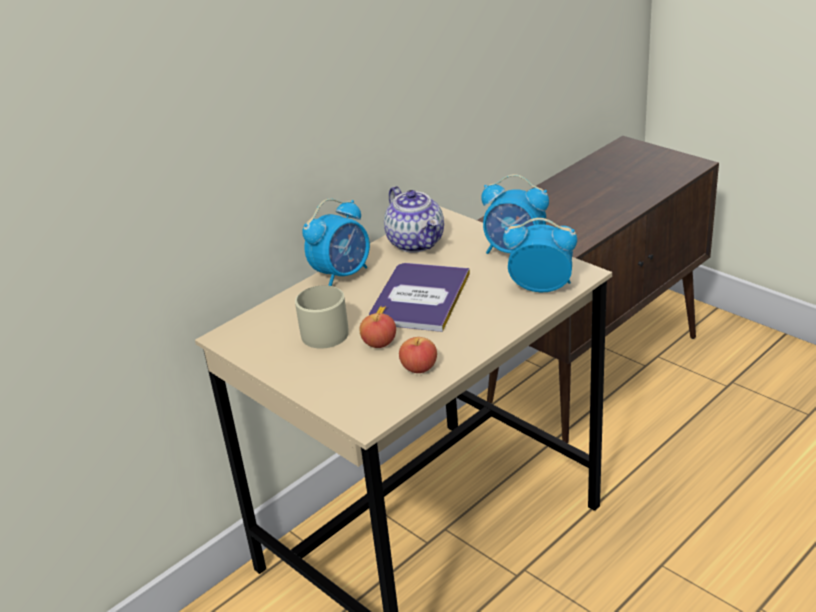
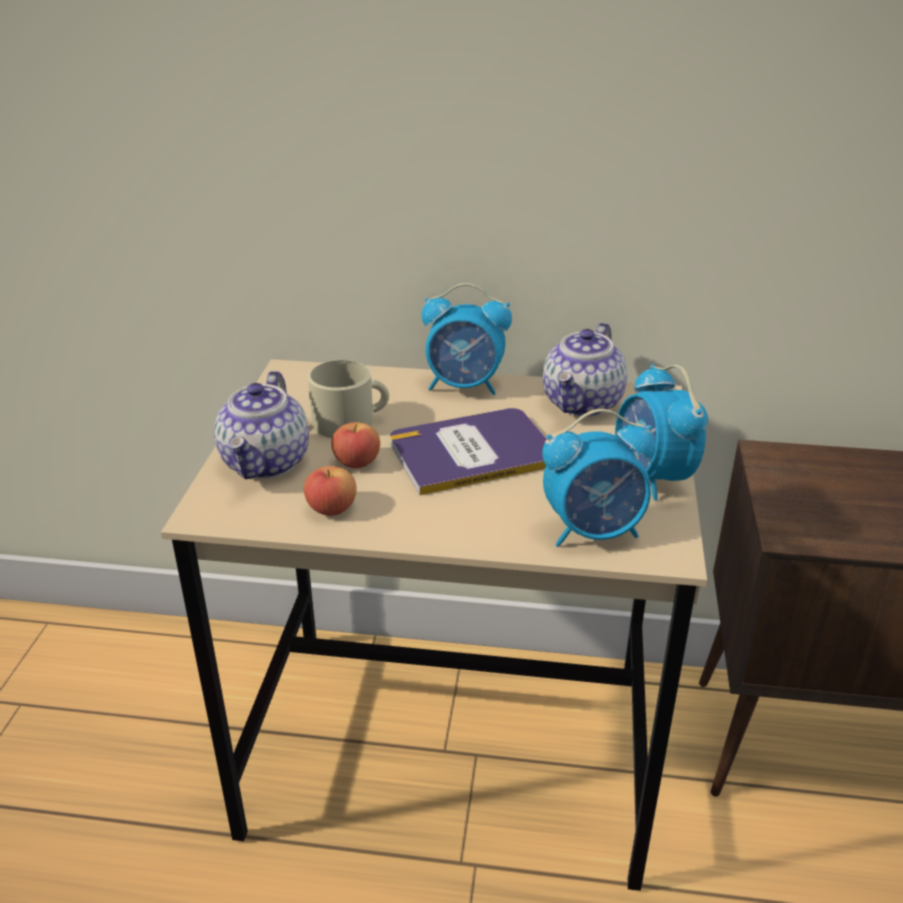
camera: 50 degrees right, 0 degrees up
(336, 379) = (267, 463): none -> teapot
(541, 287) = (594, 531): alarm clock -> alarm clock turned 105 degrees clockwise

